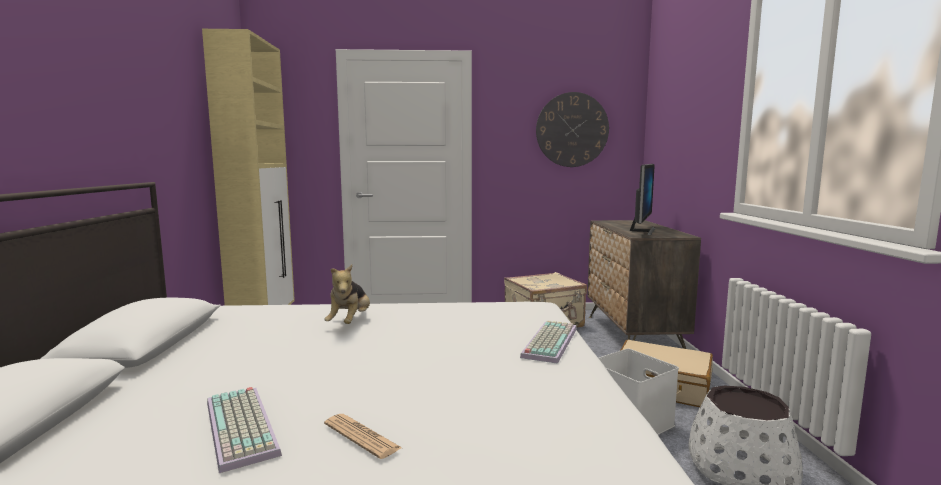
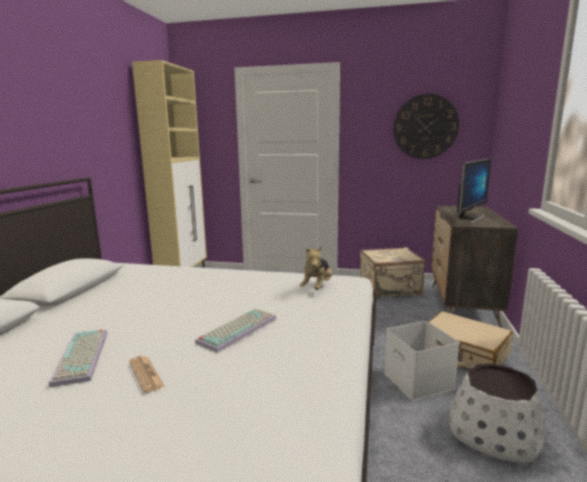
camera: 15 degrees right, 5 degrees up
(350, 322) = (203, 284): plush toy -> plush toy (317, 287)
(548, 341) = (332, 313): keyboard -> keyboard (237, 329)

